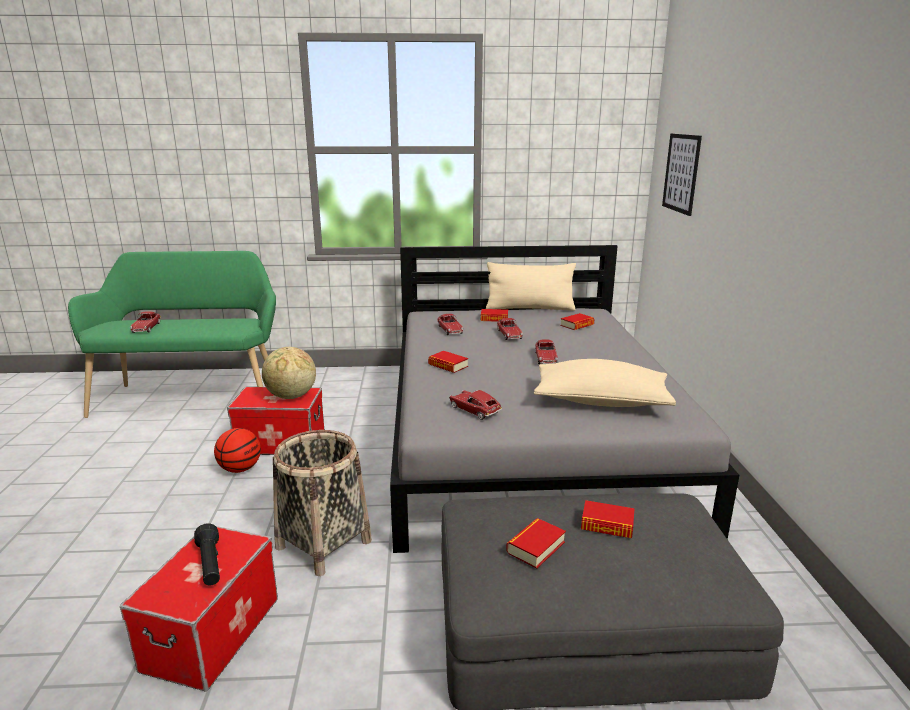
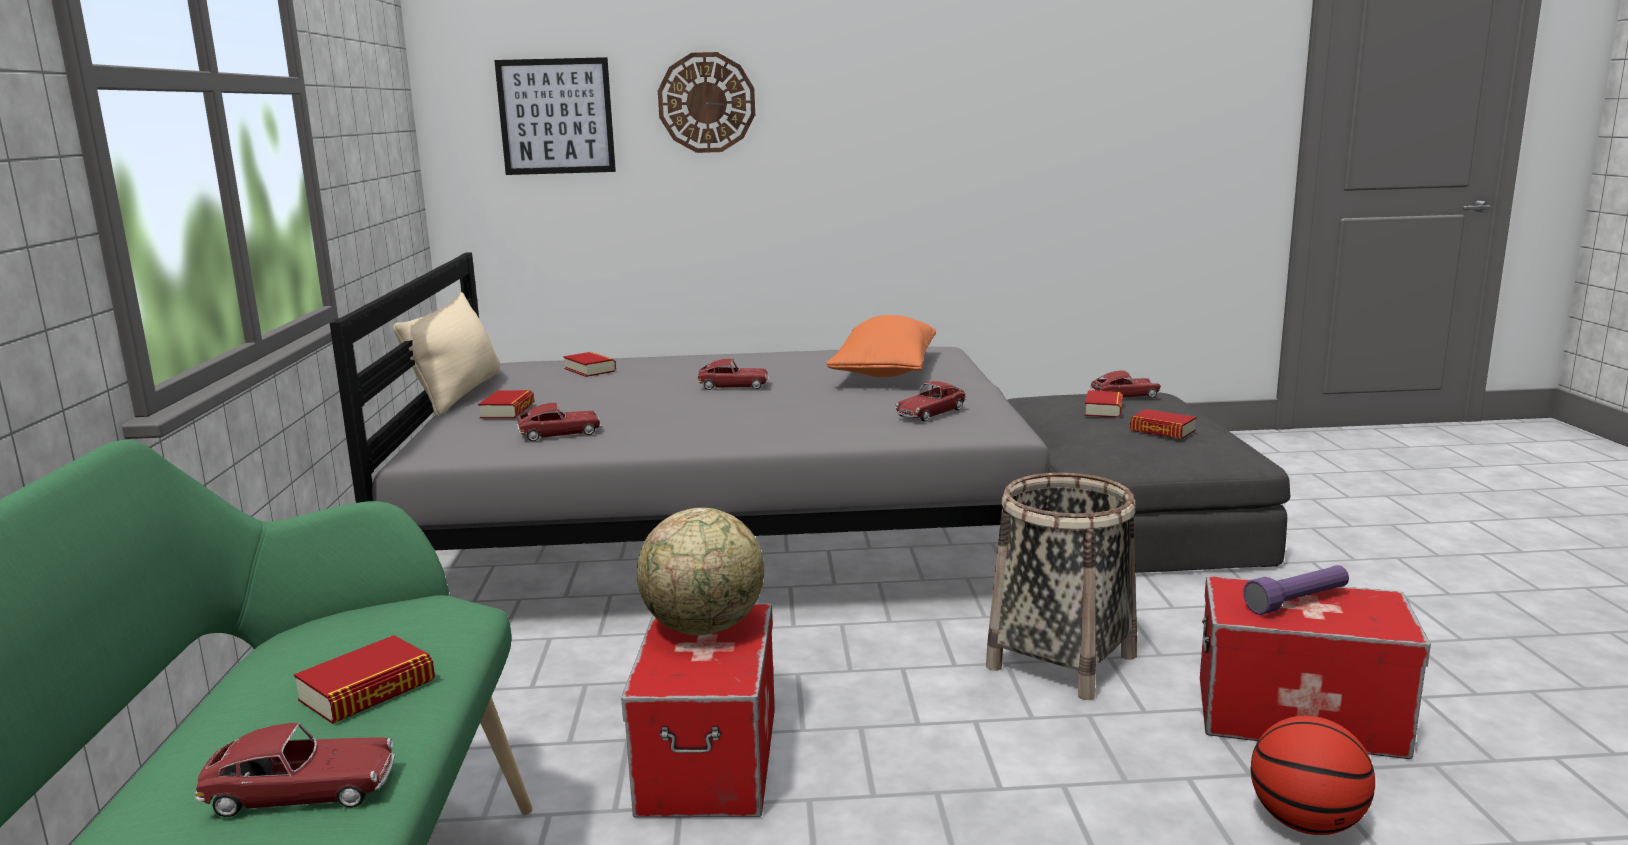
camera: 90 degrees left, 5 degrees down
(210, 564) = (1297, 602): black flashlight -> purple flashlight
(240, 469) = (833, 793): basketball -> basketball (1306, 823)
(448, 365) = (754, 430): book -> book (367, 691)
(509, 334) = (611, 402): toy car -> toy car (1124, 396)
(601, 401) = (884, 372): beige pillow -> orange pillow
(728, 175) = (706, 103): none -> wall clock

